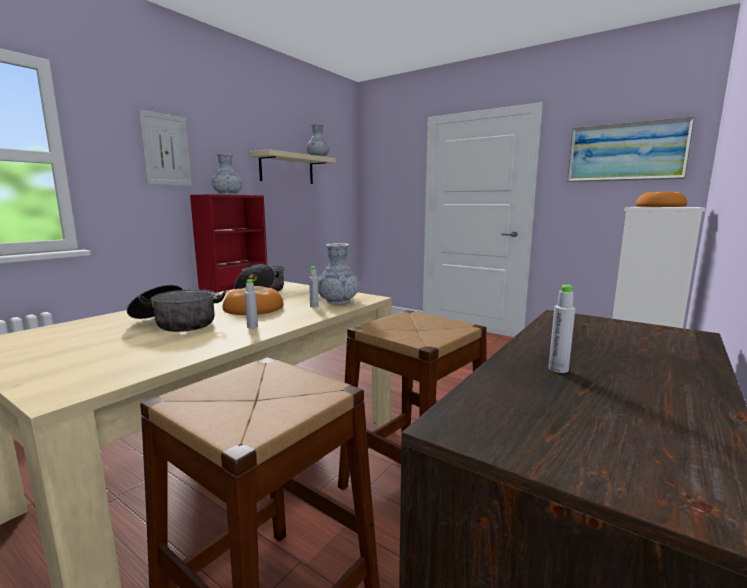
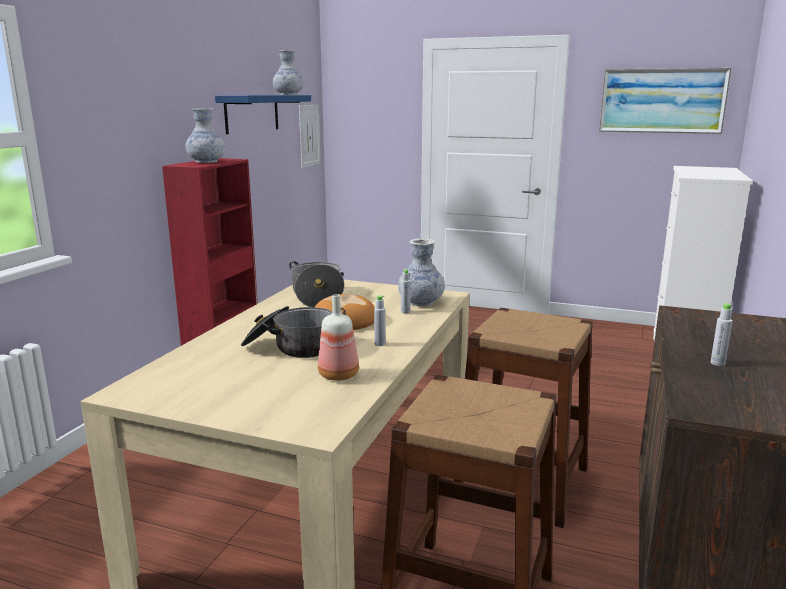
camera: 15 degrees left, 5 degrees up
(166, 150) = (132, 108): picture -> picture (309, 135)
(174, 347) = (339, 374): none -> bottle
(287, 169) = (252, 113): beige shelf -> blue shelf
(659, 206) = (703, 170): bread -> none

